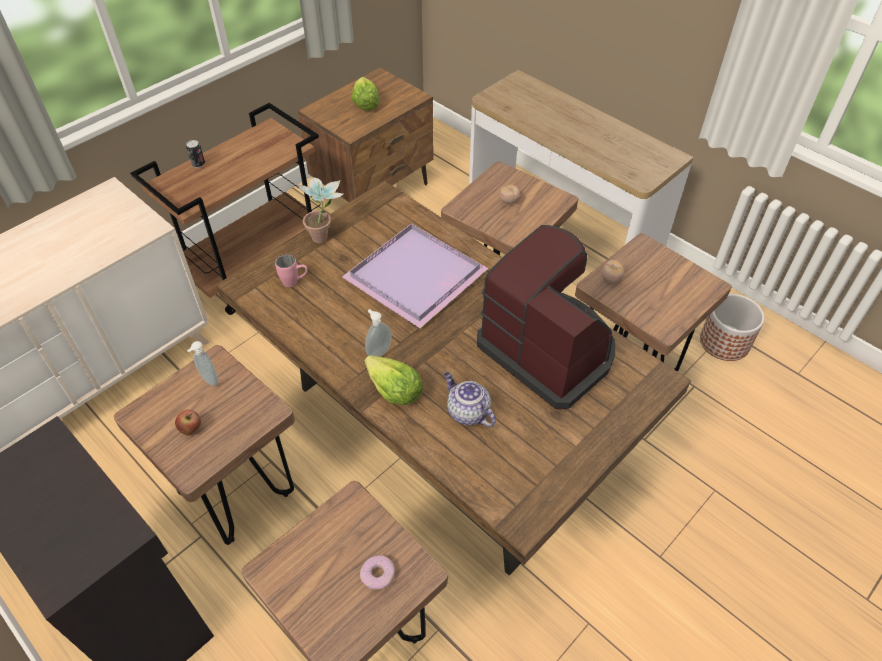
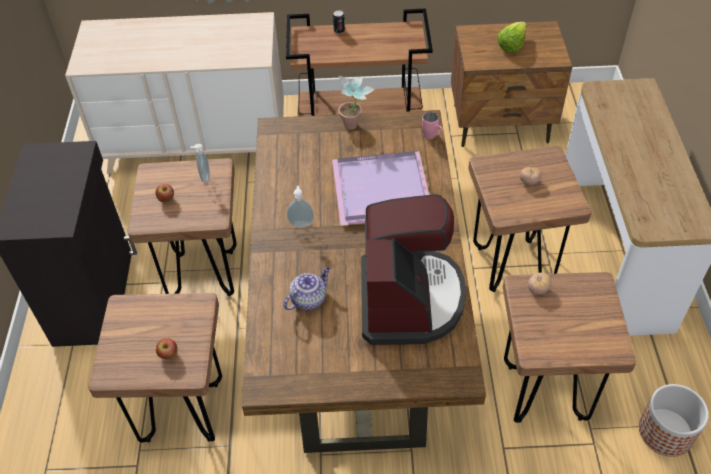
camera: 45 degrees right, 0 degrees up
(295, 282) = (303, 145): pink mug -> pink mug (432, 137)
(378, 575) = (169, 355): donut -> apple
(393, 390) = (282, 253): lettuce -> none
(467, 412) = (309, 299): teapot -> teapot turned 45 degrees clockwise

